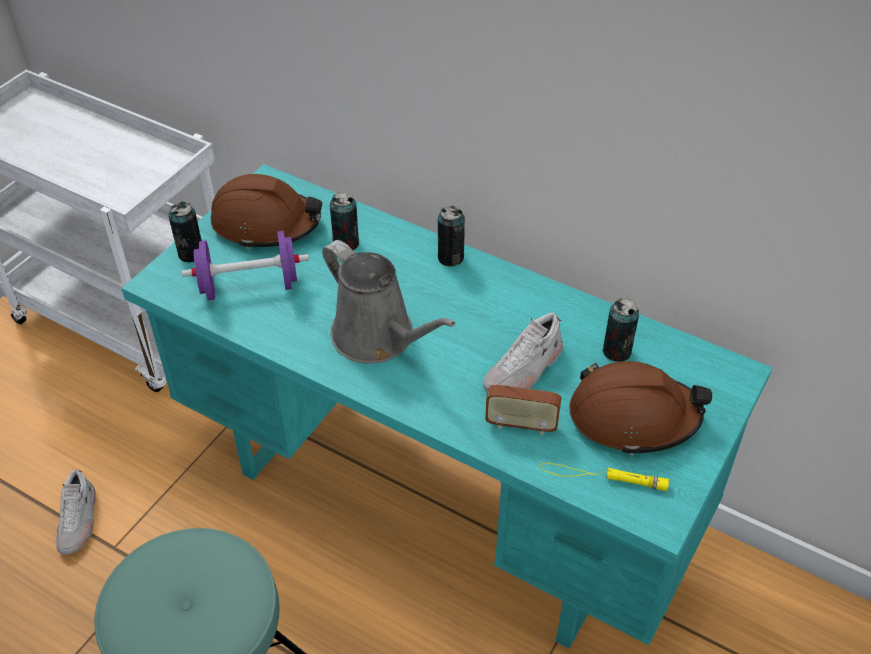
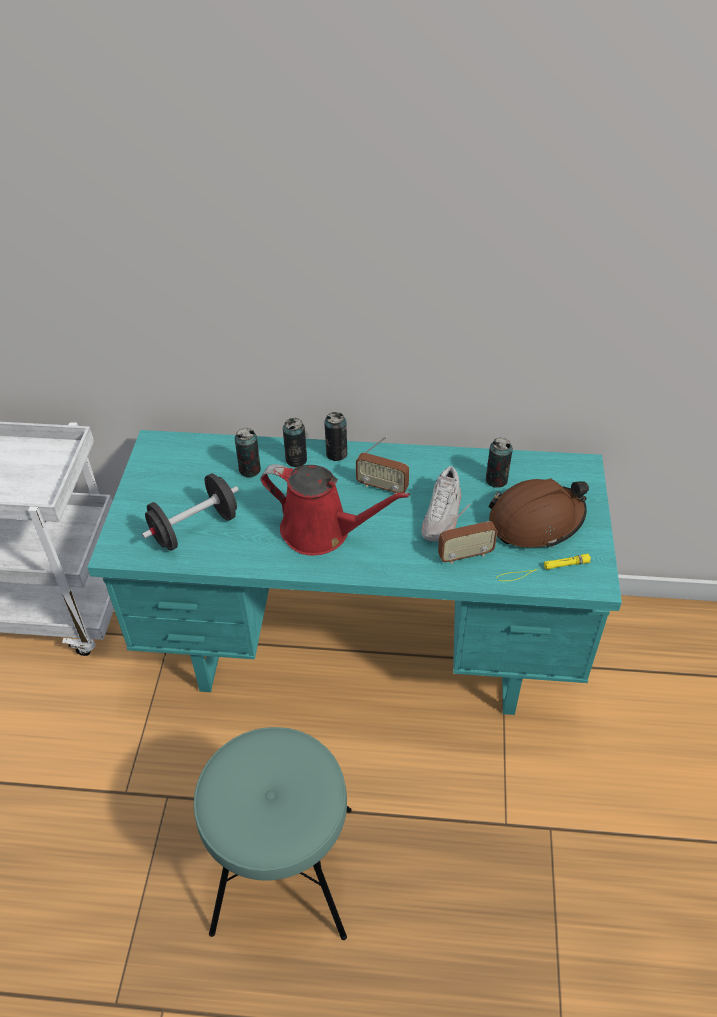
camera: 25 degrees left, 0 degrees up
(78, 521) = (82, 785): white shoe -> none
(191, 253) = (128, 520): can -> can (296, 460)
(249, 286) = (195, 528): purple dumbbell -> black dumbbell
(266, 224) = (175, 476): brown hard hat -> none
(378, 338) = (322, 531): grey watering can -> red watering can
(477, 312) = (382, 487): none -> radio

